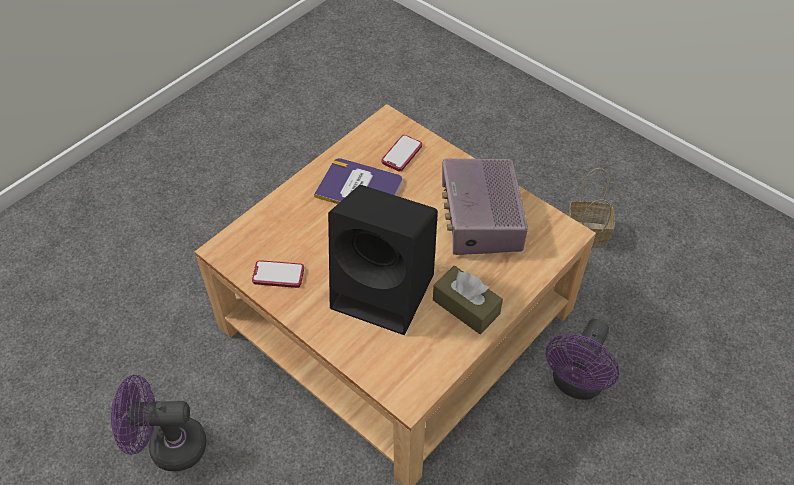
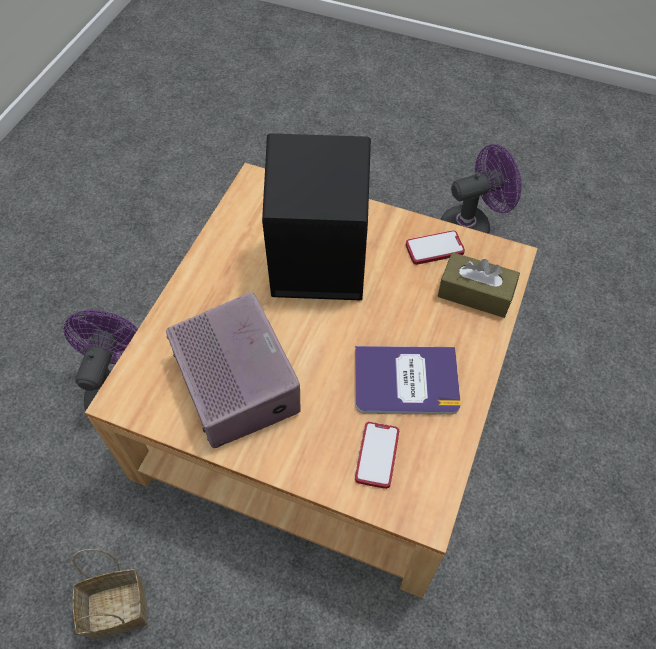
camera: 160 degrees right, 5 degrees up
(466, 307) = (225, 273): brown tissue box -> brown tissue box (475, 293)

